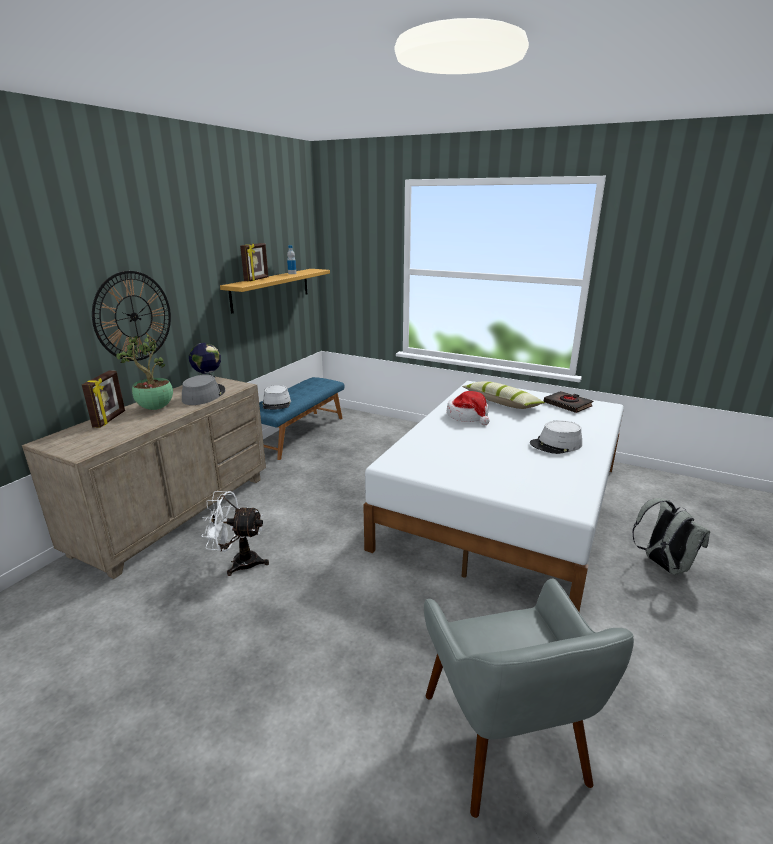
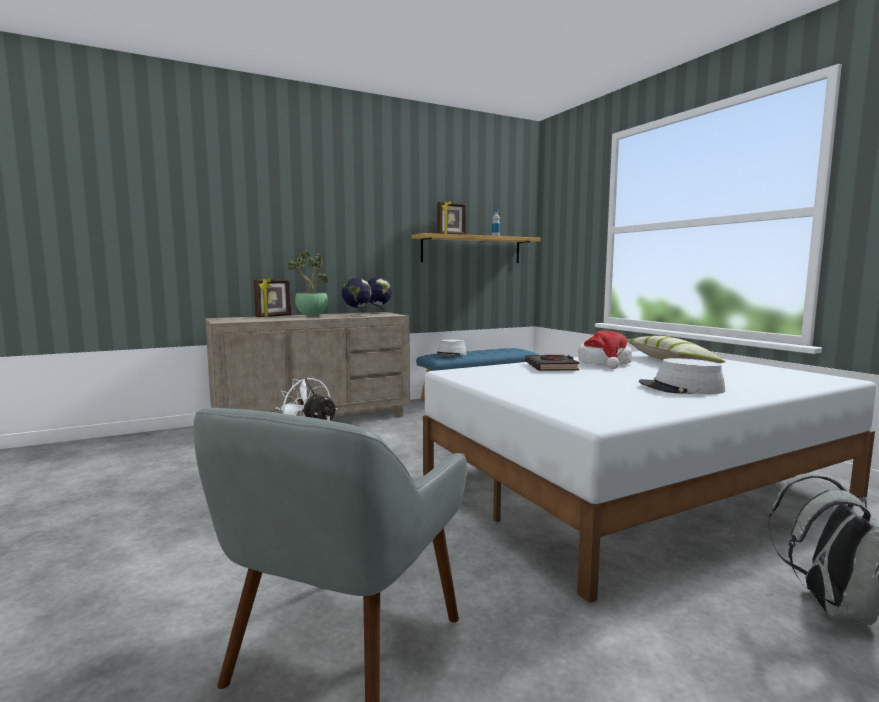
camera: 35 degrees right, 15 degrees down
(133, 316) = (320, 243): wall clock -> none
(203, 395) = (357, 315): grey hat -> globe
(567, 405) = (769, 372): black book -> black book (551, 367)

